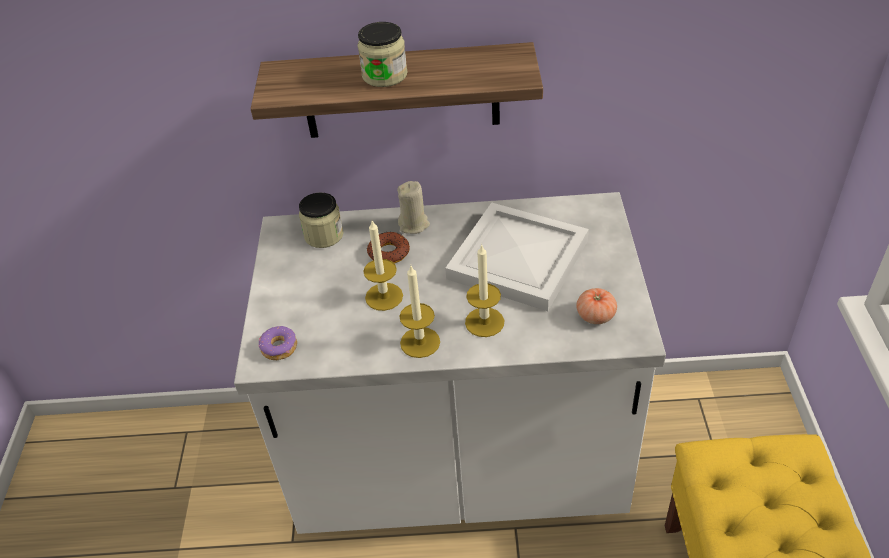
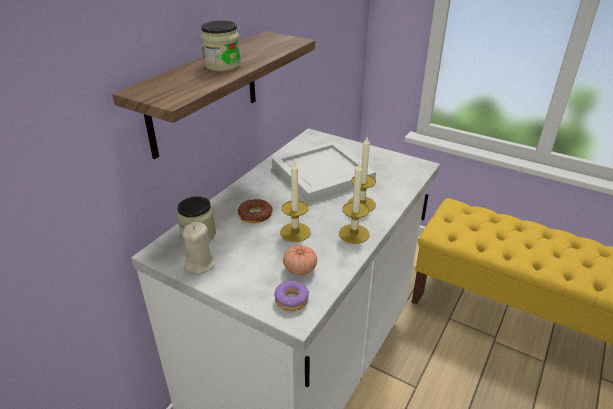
camera: 60 degrees left, 10 degrees down
(414, 224) = (242, 195): beige candle -> beige candle (200, 264)
(595, 315) = (394, 170): tomato -> tomato (300, 269)

